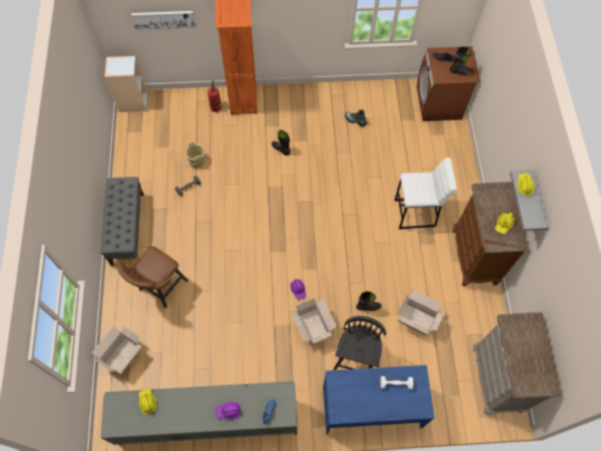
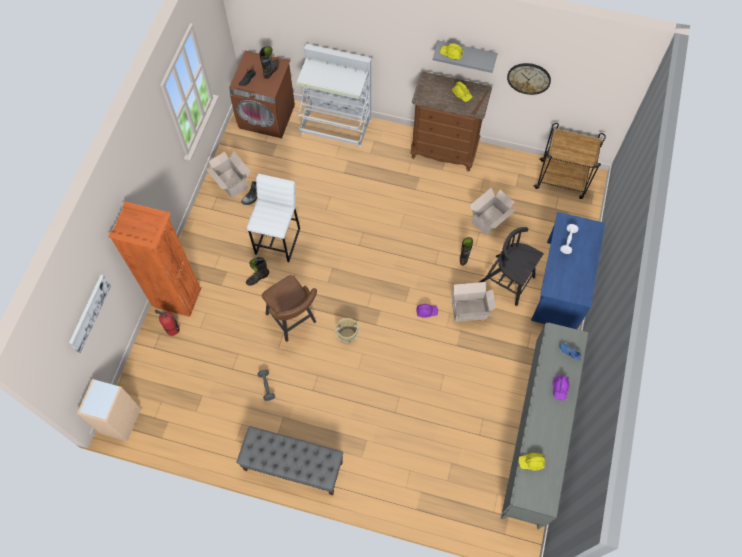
camera: 70 degrees left, 0 degrees up
(124, 355) = (443, 504): cardboard box -> cardboard box (231, 182)
(160, 289) = (380, 448): brown stool -> brown stool (294, 322)
(197, 161) = (236, 368): beige bucket -> beige bucket (347, 335)
(416, 213) = (381, 181): white stool -> white stool (278, 240)
(453, 158) = (335, 128): none -> white shoe rack
(495, 379) = (562, 179): beige dresser -> brown cart
(548, 276) = (529, 78): none -> wall clock

